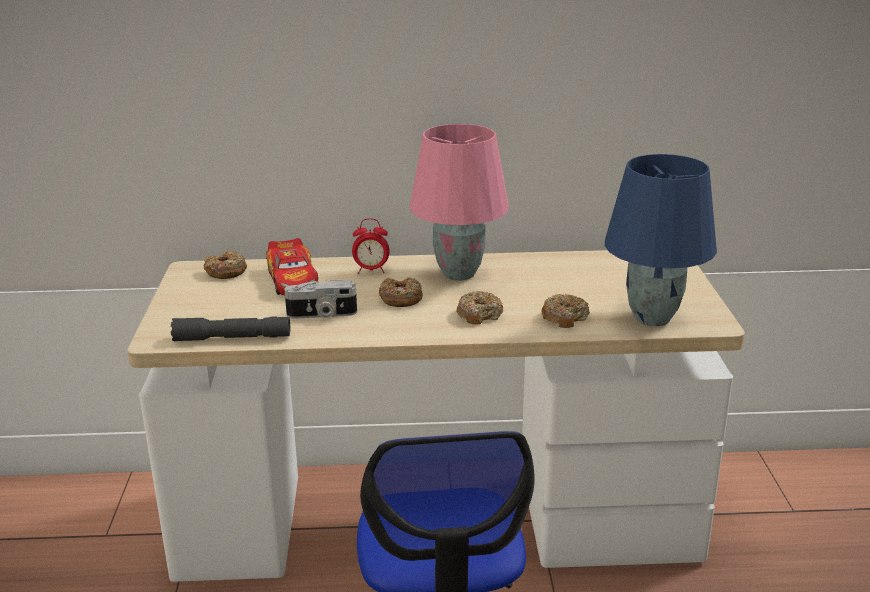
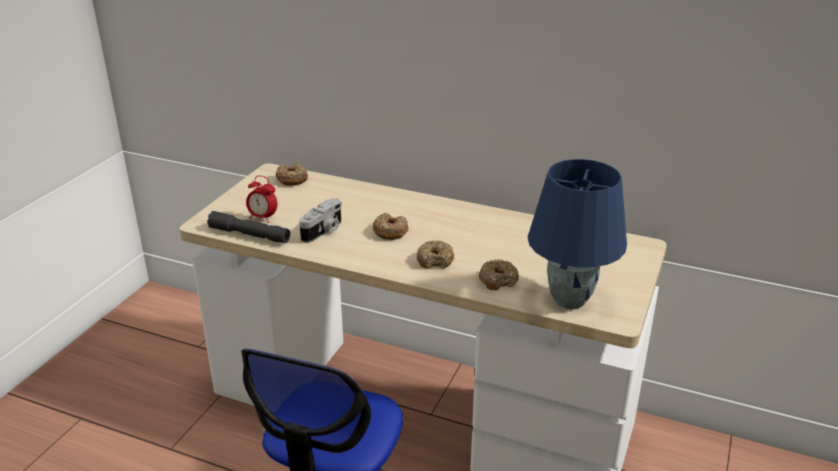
camera: 25 degrees right, 5 degrees up
(293, 280) = (330, 197): toy car -> none
(322, 315) = (323, 231): camera -> camera turned 75 degrees counterclockwise
(371, 270) = (391, 202): alarm clock -> alarm clock (263, 218)
(460, 273) = (454, 220): pink table lamp -> none

